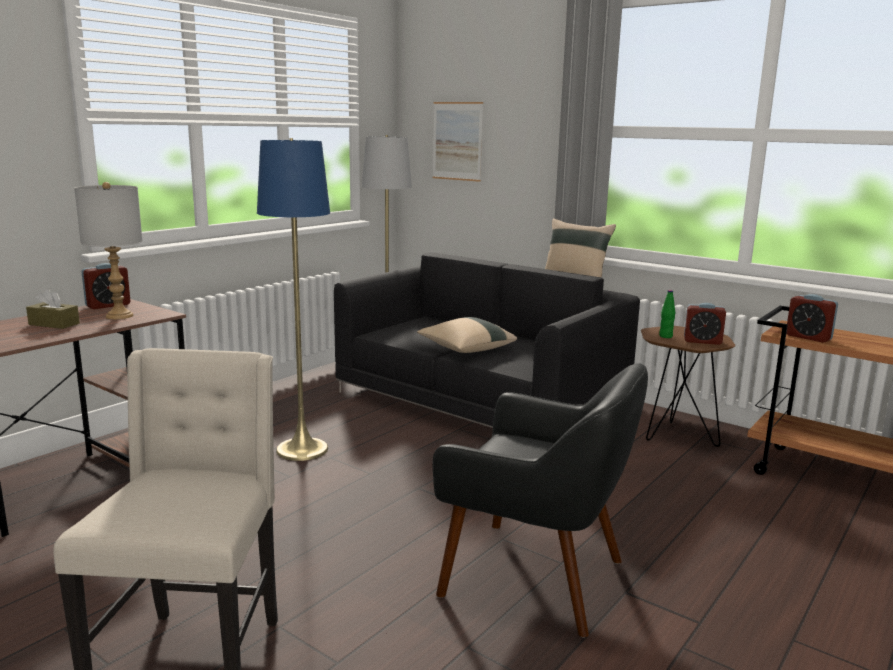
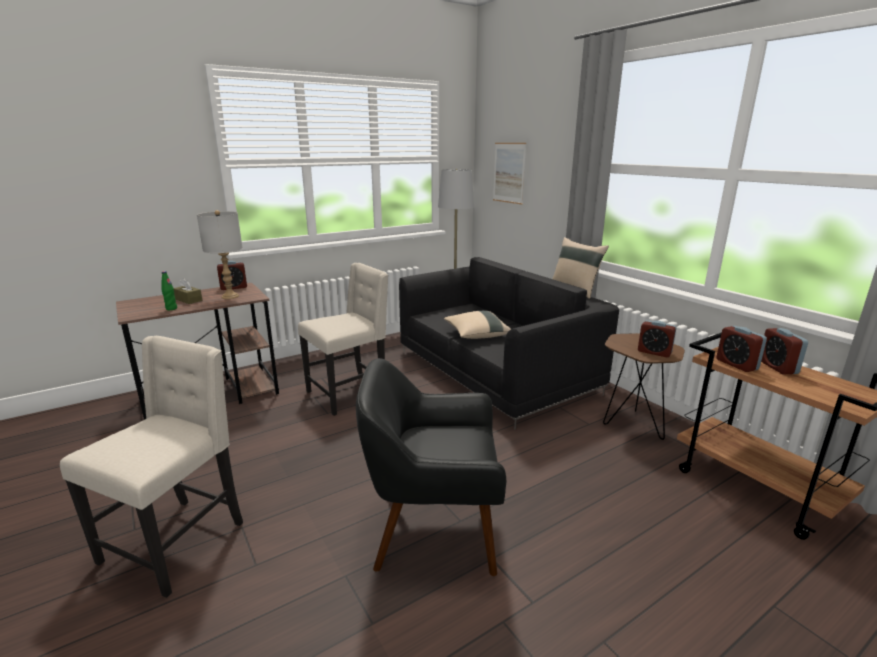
camera: 20 degrees right, 5 degrees up
(302, 449) = (349, 393): blue floor lamp -> beige chair
(536, 578) = (433, 529): black armchair -> black armchair turned 135 degrees clockwise
(665, 336) = (625, 344): green bottle -> green bottle (171, 308)
(845, 336) = (777, 367): none -> alarm clock

